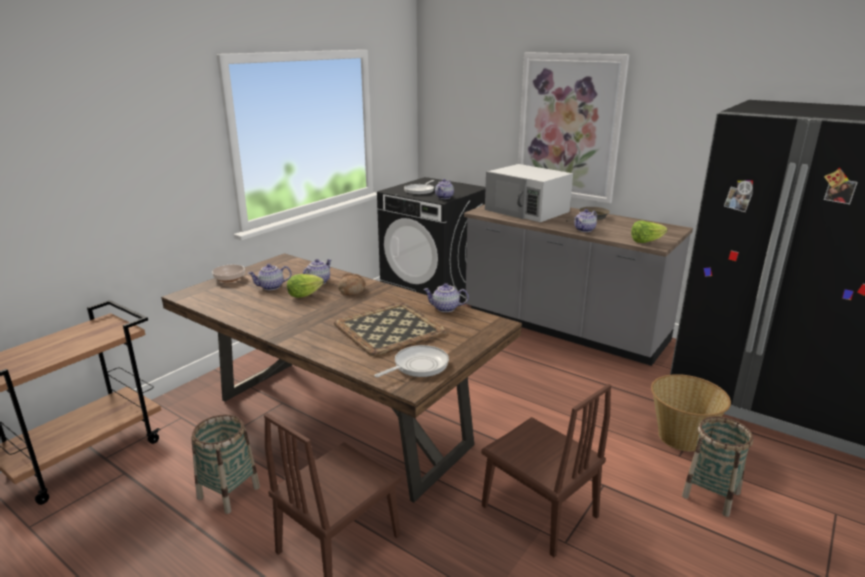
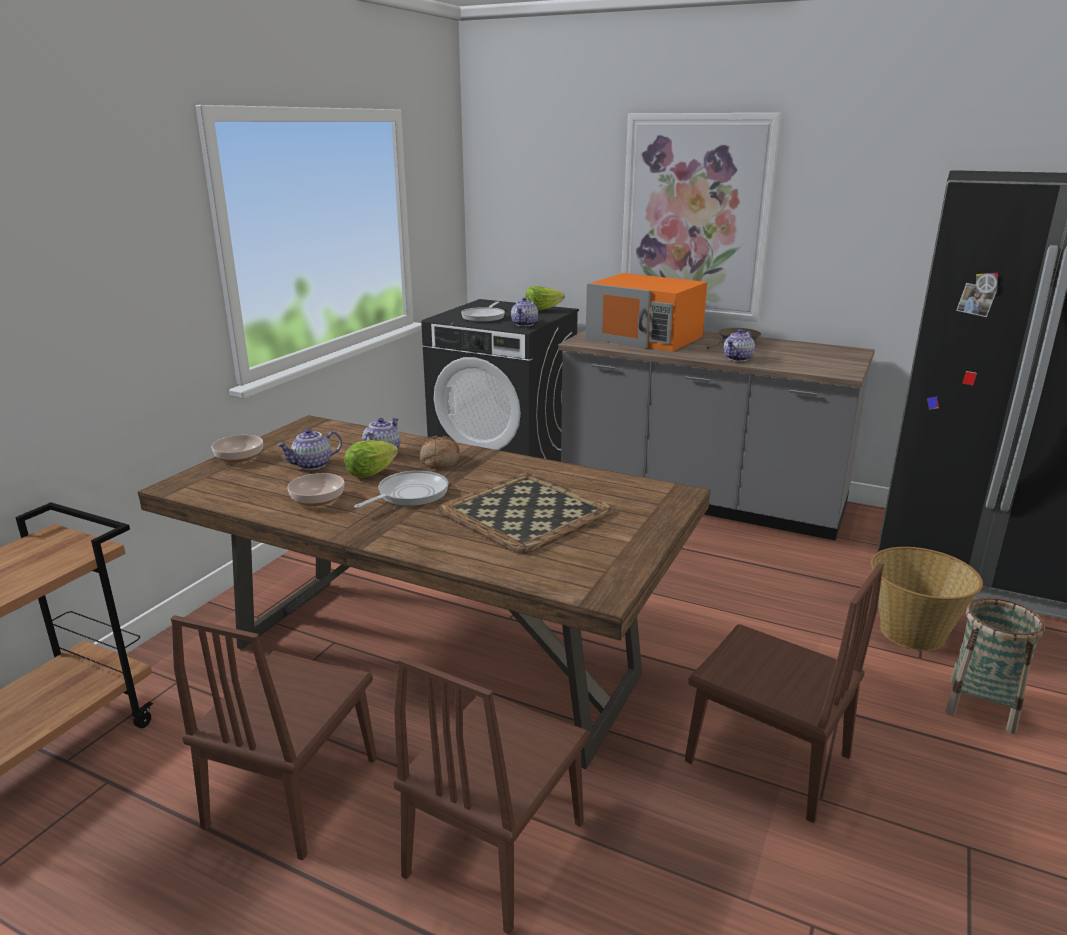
camera: 10 degrees left, 0 degrees up
(228, 492) = (293, 791): basket -> brown chair
(264, 310) = (317, 499): none -> bowl
(418, 366) = (597, 562): frying pan -> frying pan (409, 495)
(445, 308) = (592, 477): teapot -> none
(527, 210) = (645, 337): white microwave -> orange microwave
(646, 241) = (828, 369): lettuce -> lettuce (542, 310)

